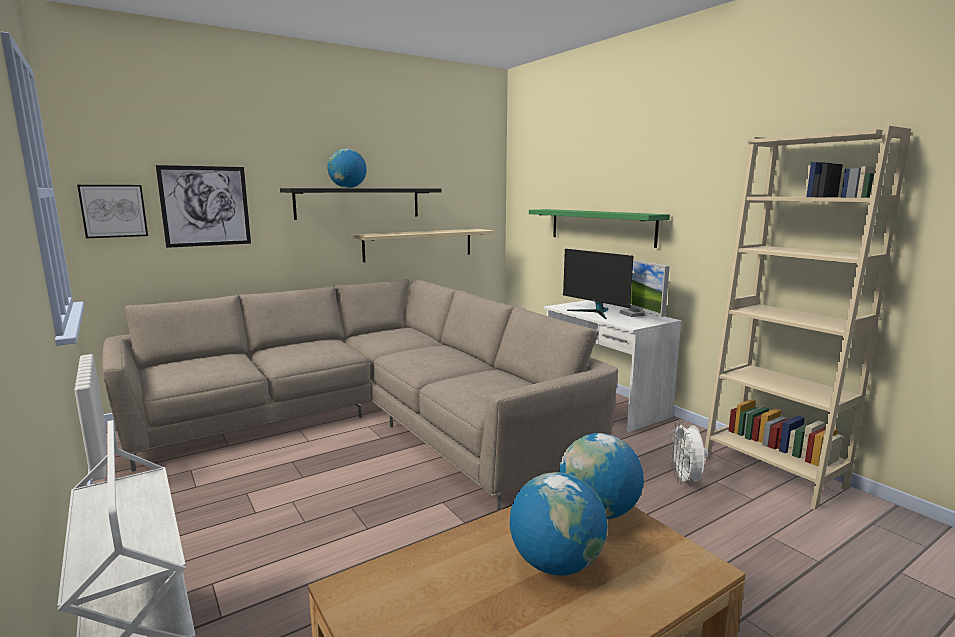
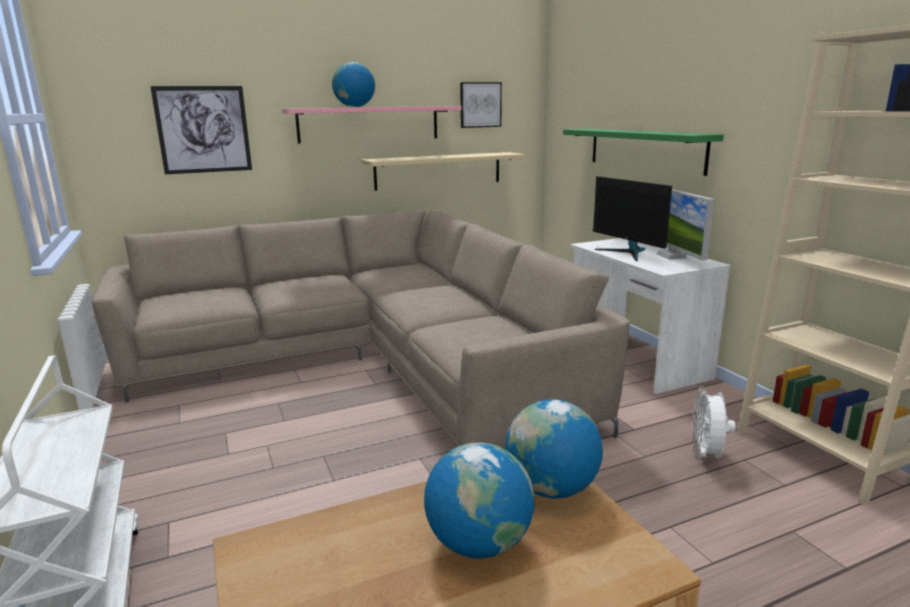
camera: 10 degrees right, 5 degrees up
(114, 211) = (111, 136): picture -> picture (480, 105)
(358, 203) = (369, 124): black shelf -> pink shelf

